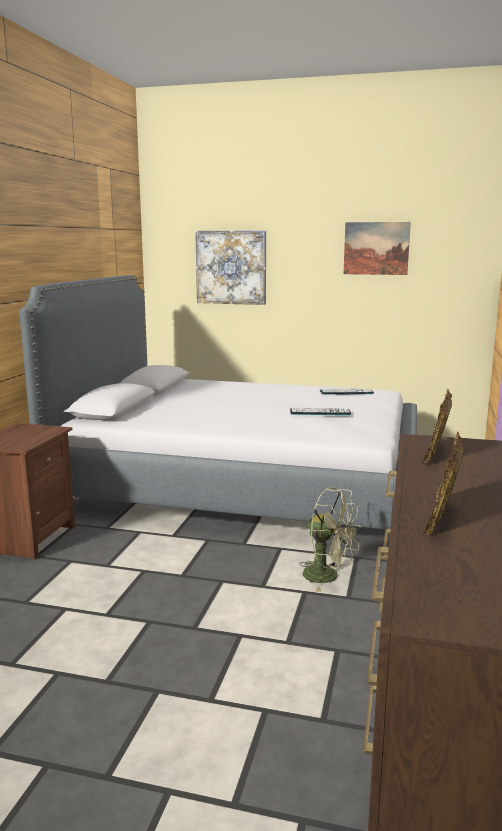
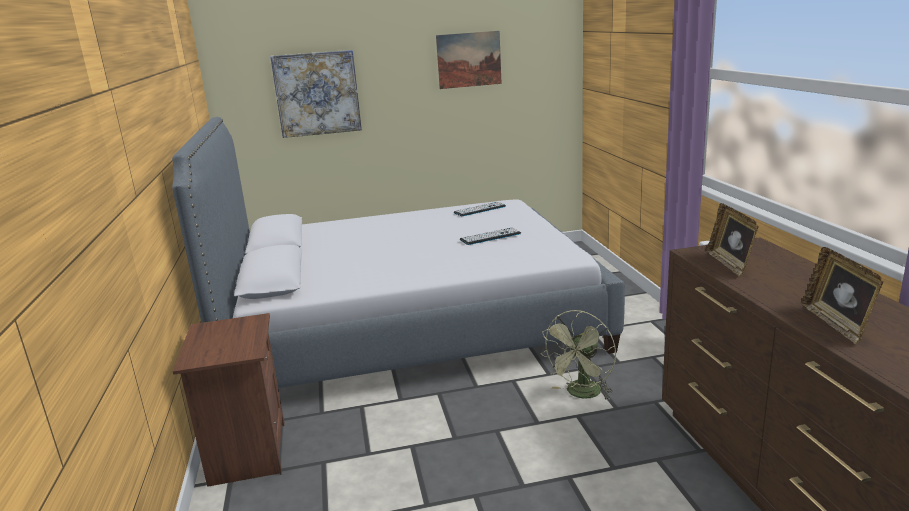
camera: 25 degrees left, 5 degrees up
(328, 576) = (581, 394): green fan -> green fan turned 120 degrees clockwise

